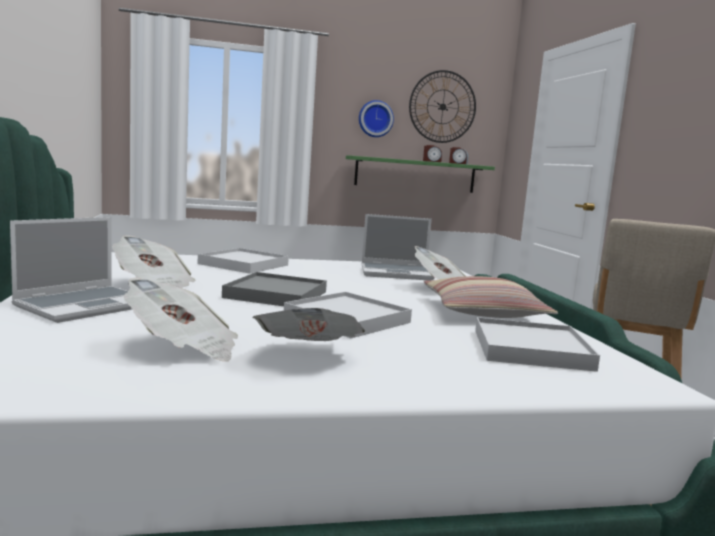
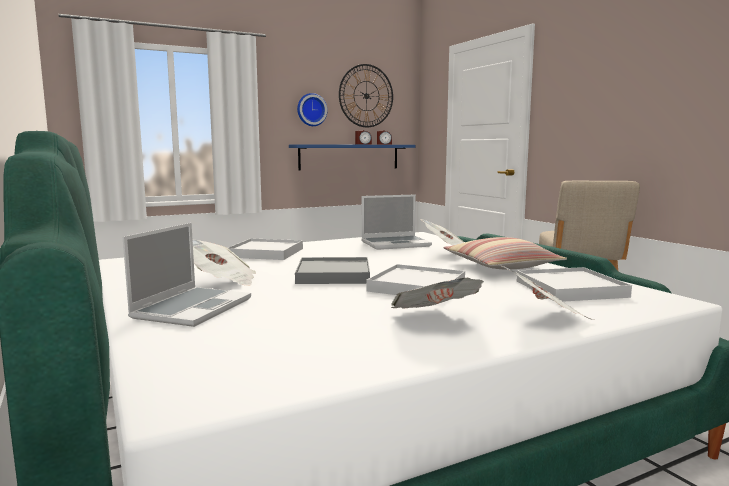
camera: 15 degrees left, 0 degrees up
(184, 348) = (334, 330): newspaper -> newspaper (544, 316)
(415, 174) = (349, 157): green shelf -> blue shelf

